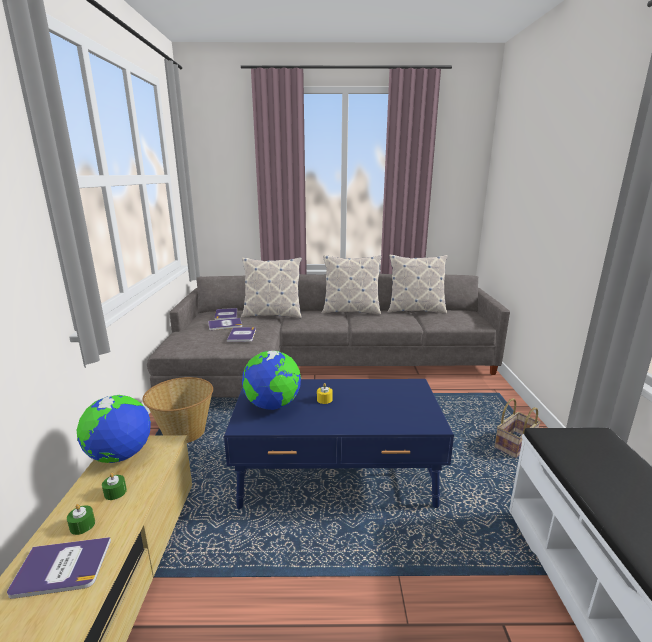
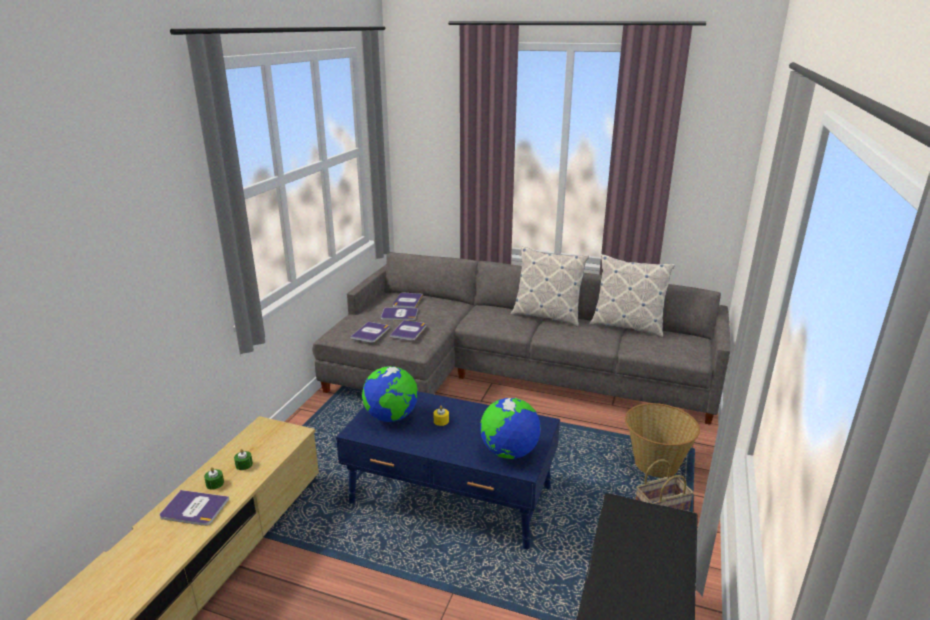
camera: 20 degrees right, 5 degrees up
(120, 456) = (258, 435): globe -> globe (509, 452)
(184, 433) = (334, 422): basket -> basket (655, 464)
(206, 341) = (370, 333): none -> book
(272, 315) = (456, 308): pillow -> none

